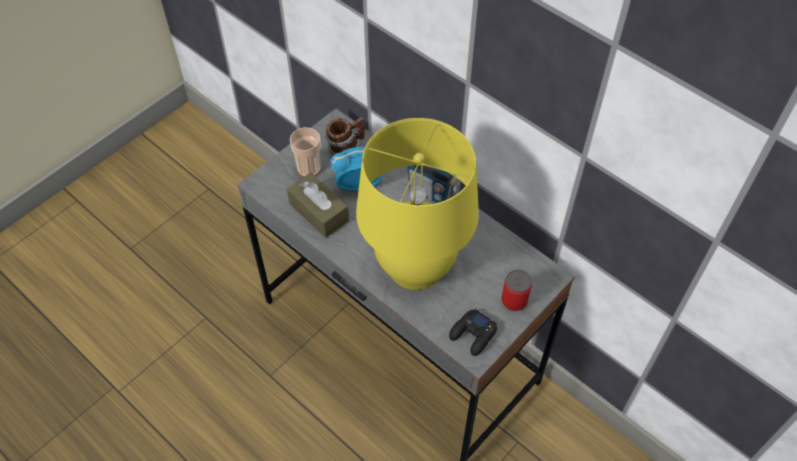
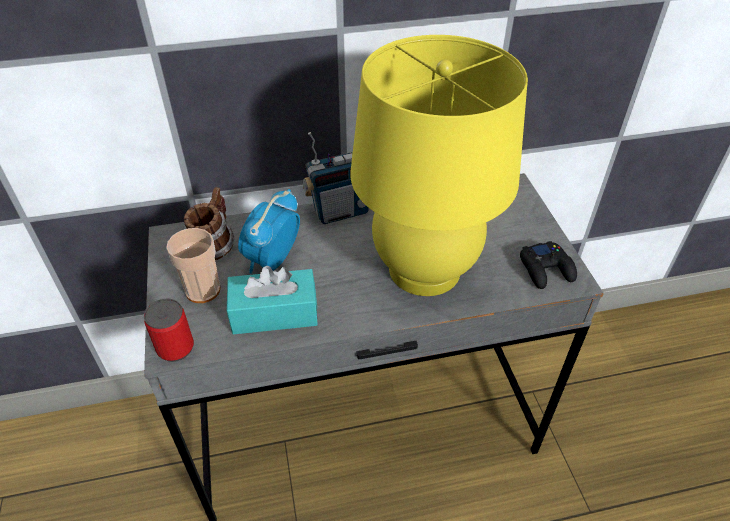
camera: 55 degrees left, 10 degrees down
(319, 212) = (274, 313): brown tissue box -> turquoise tissue box
(514, 301) = (524, 222): can -> can (175, 348)

